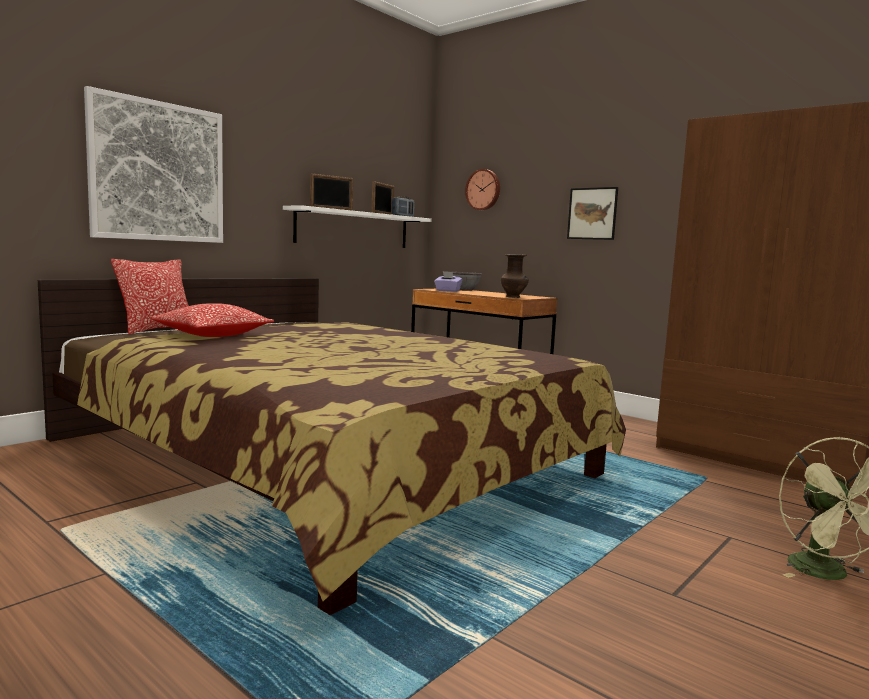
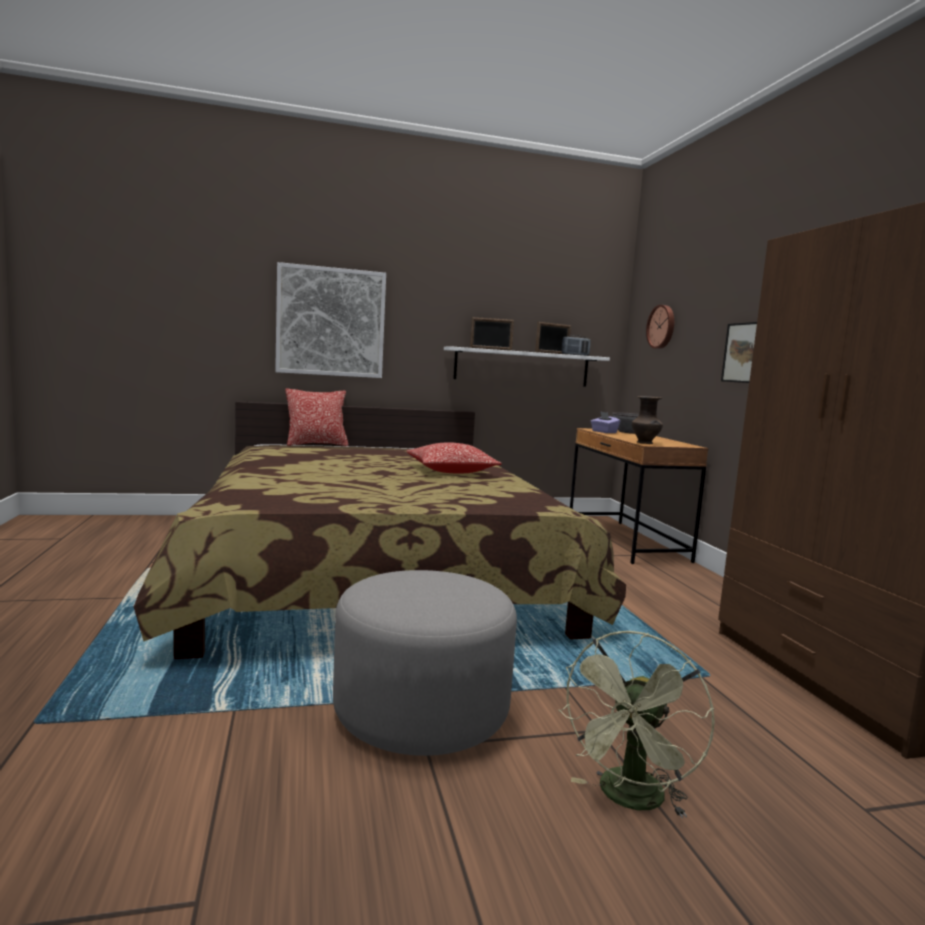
camera: 35 degrees right, 0 degrees up
(212, 335) = (319, 451): pillow -> pillow (451, 471)
(618, 569) = (421, 710): none -> grey ottoman

